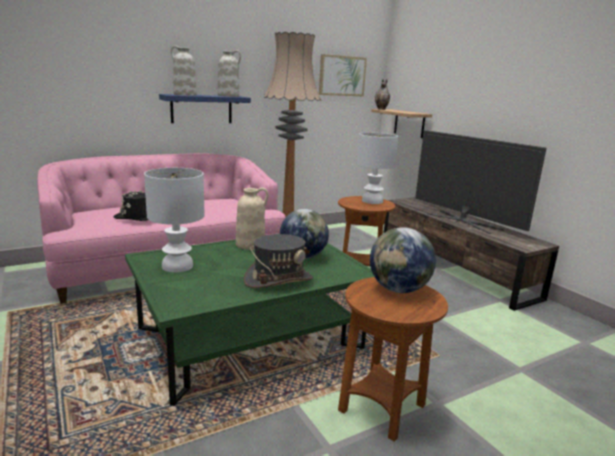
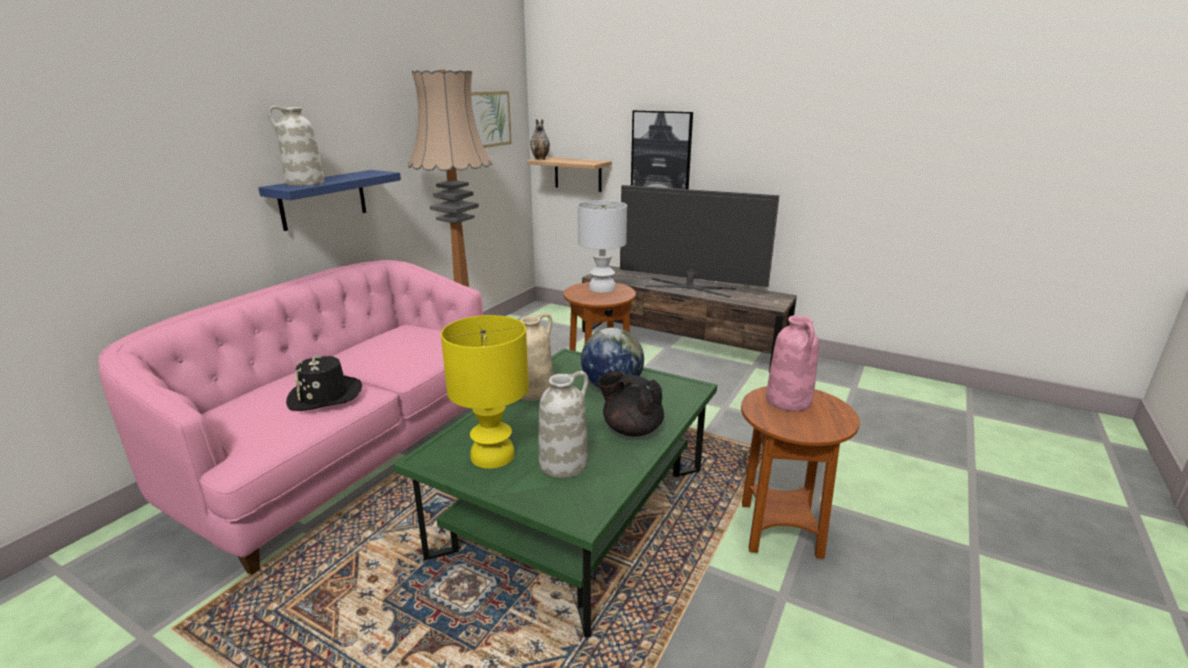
camera: 30 degrees left, 5 degrees up
(178, 266) = (493, 455): white table lamp -> yellow table lamp
(228, 96) = (364, 174): white vase -> white vase (563, 463)
(278, 280) = (631, 429): grey hat -> black teapot
(398, 290) = (789, 401): globe -> pink vase
(467, 107) = (661, 151): none -> picture

